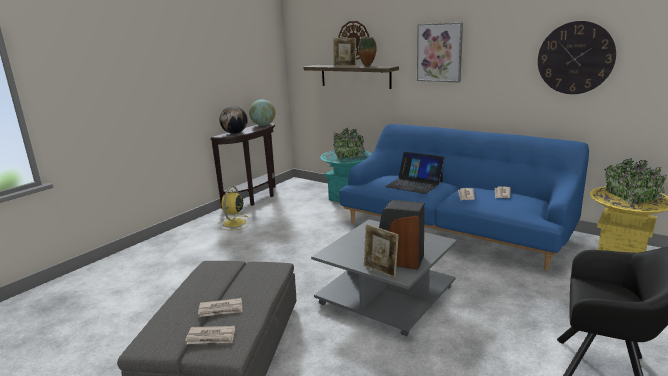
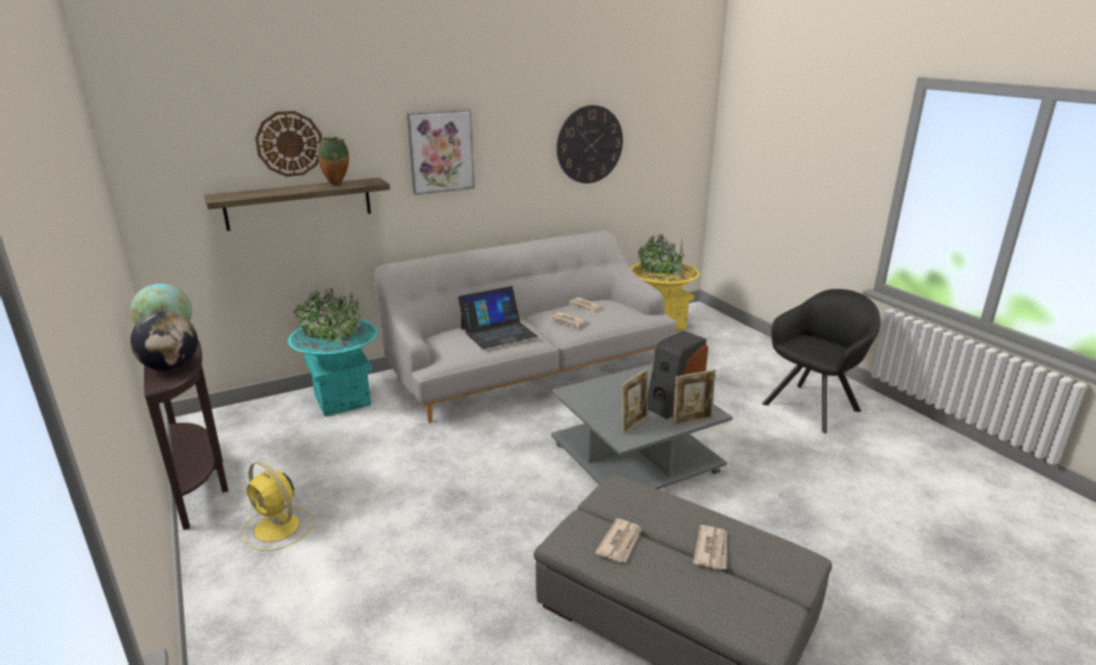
camera: 65 degrees left, 5 degrees up
(211, 337) = (772, 568): newspaper -> newspaper (620, 542)
(345, 66) = (289, 189): picture frame -> picture frame (633, 424)
(454, 228) = (529, 369): blue sofa -> grey sofa

